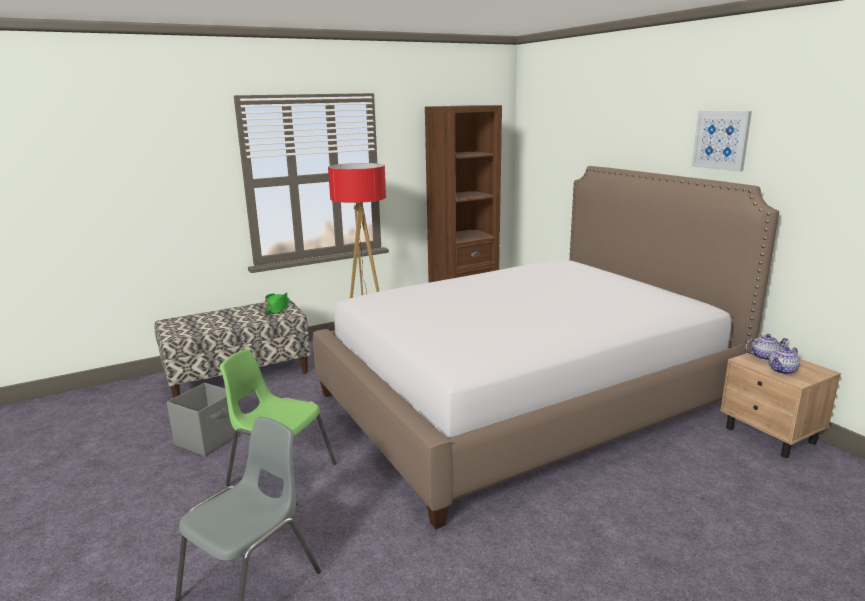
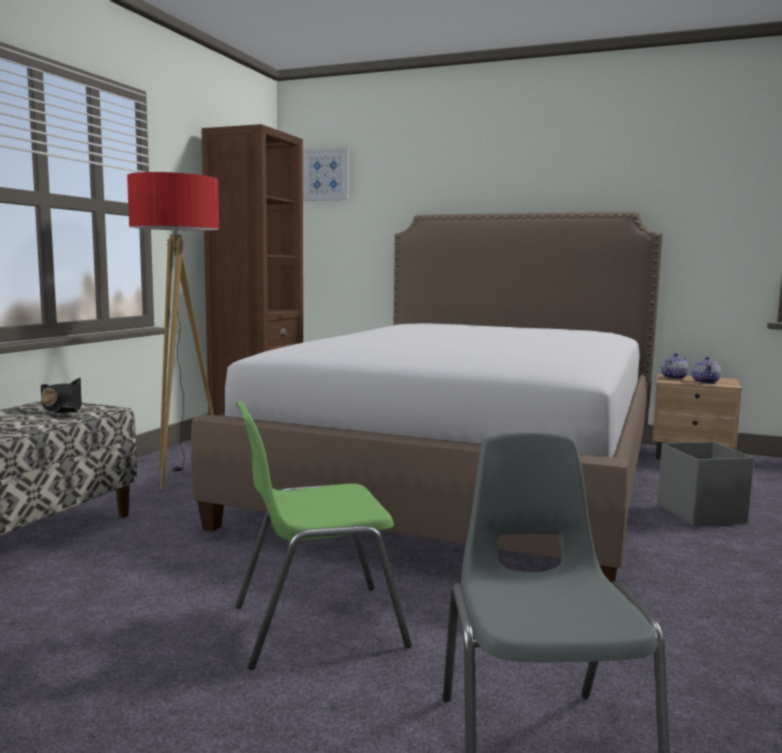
camera: 40 degrees left, 10 degrees down
(209, 439) = (97, 630): grey storage box -> grey storage box (700, 513)
(277, 308) = (62, 408): green hat -> black hat
(721, 140) = (583, 174): picture -> picture (326, 174)

